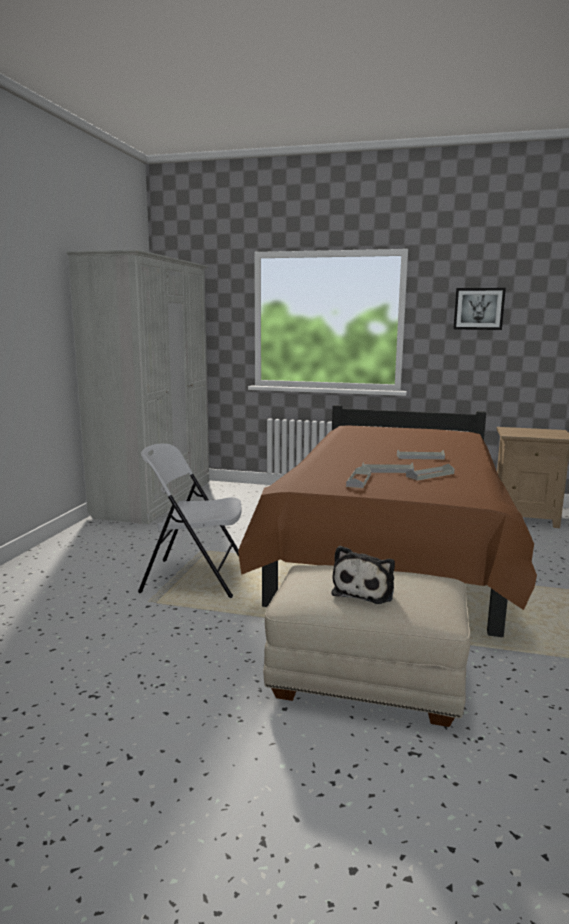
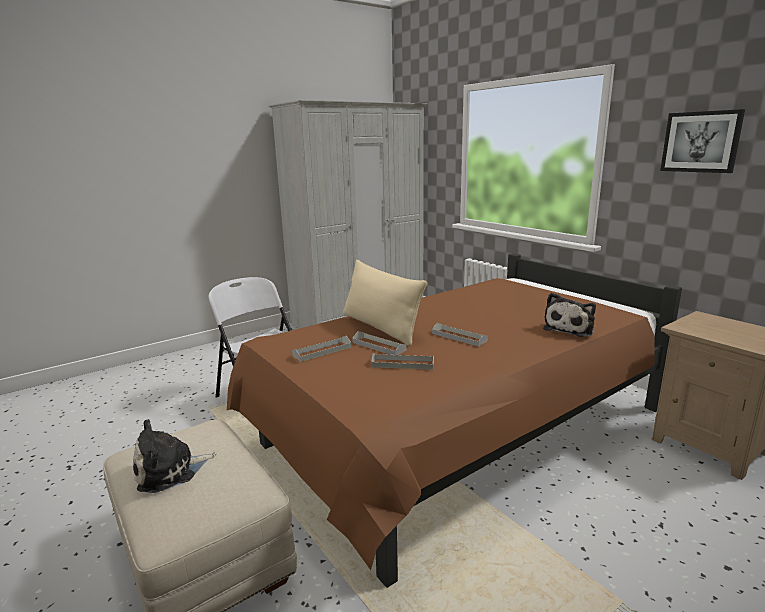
camera: 40 degrees right, 5 degrees up
(353, 462) = (380, 327): none -> beige pillow
(463, 443) = (570, 328): none -> plush toy

